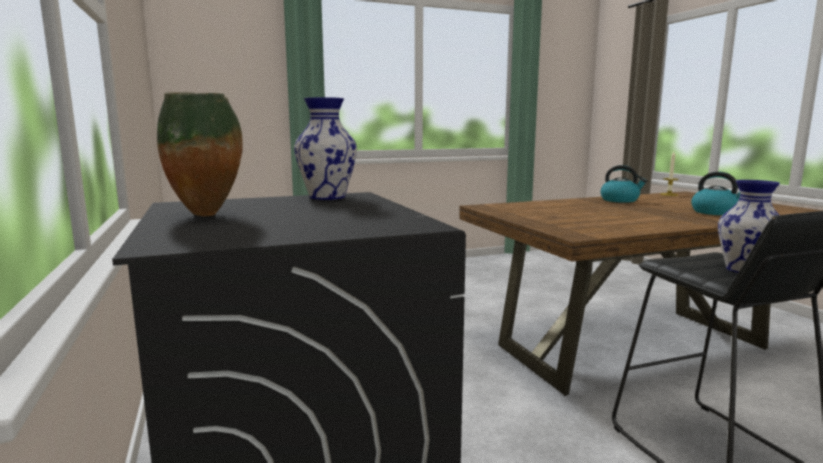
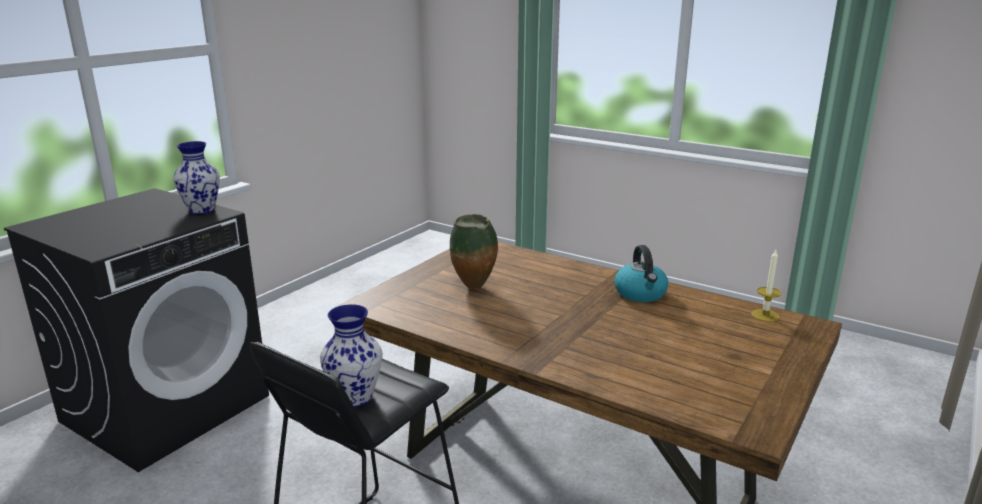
camera: 55 degrees right, 10 degrees up
(208, 215) = (111, 209): vase -> vase (474, 288)
(715, 212) = (621, 355): kettle -> none

